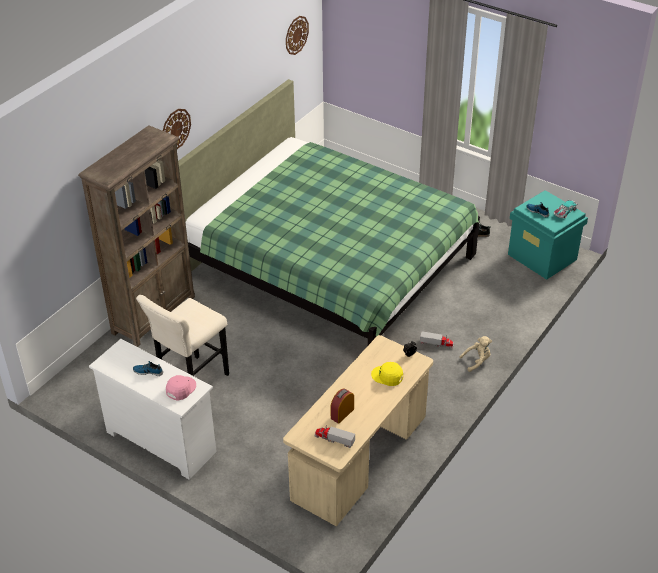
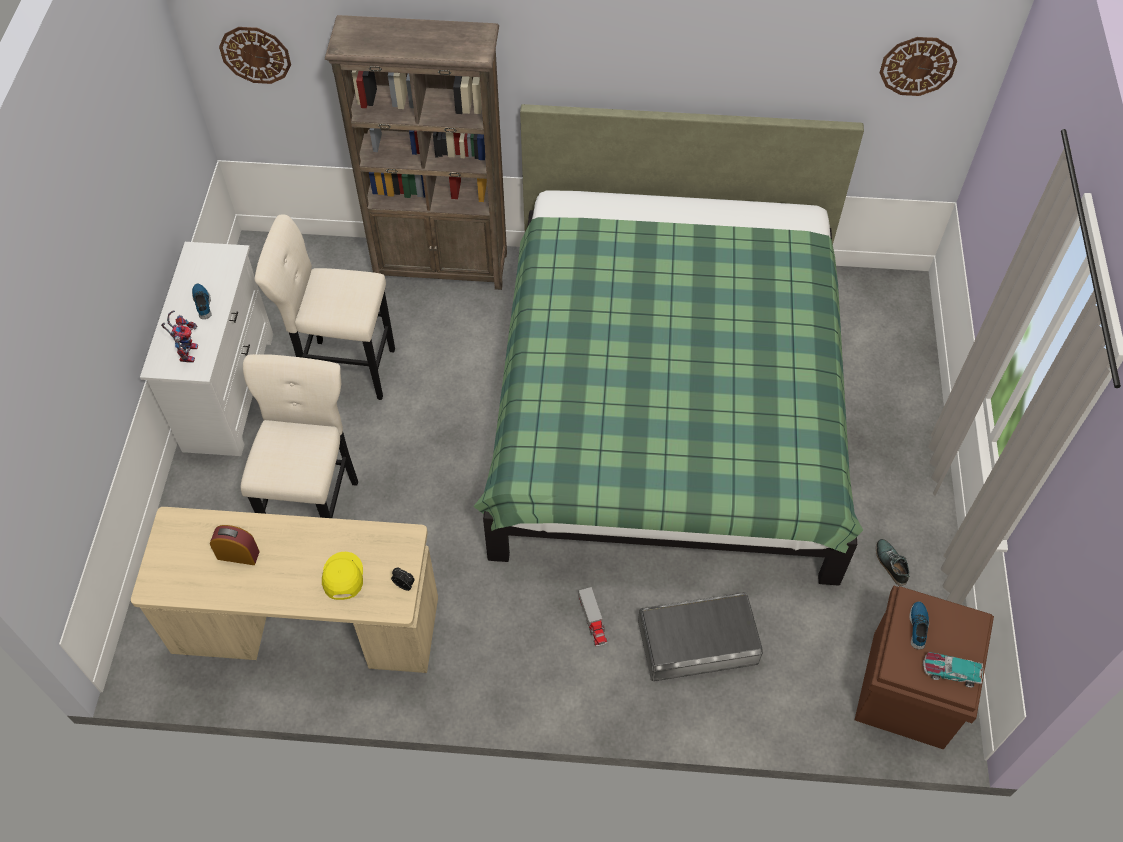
camera: 60 degrees right, 15 degrees up
(175, 129) = (568, 61): wall clock -> wall clock (255, 54)
(180, 389) = (187, 351): pink cap -> toy robot
(283, 429) = (316, 509): none -> beige stool
(334, 439) = (183, 568): toy truck -> none
(473, 312) = (698, 641): none -> grey storage box
(477, 361) = (589, 694): beige plush toy -> none
(543, 257) = (908, 691): turquoise storage box -> brown storage box

